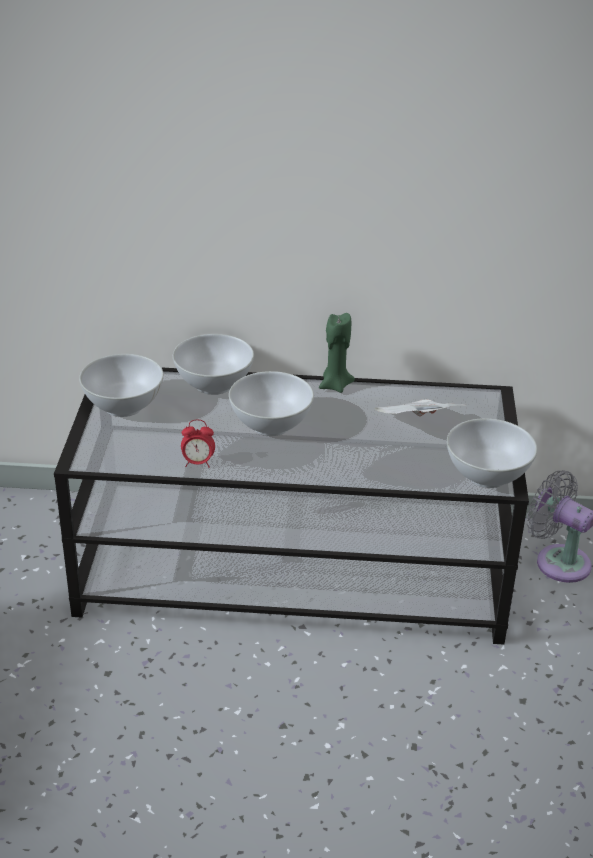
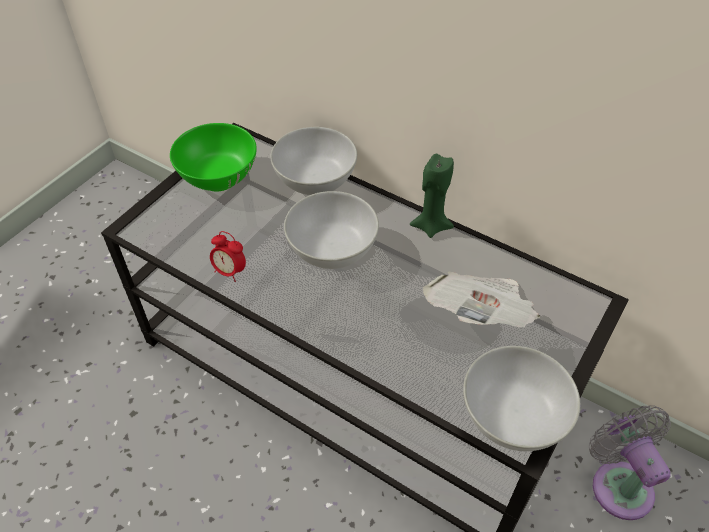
camera: 30 degrees right, 15 degrees up
(123, 406) = (218, 178): white bowl -> green bowl

